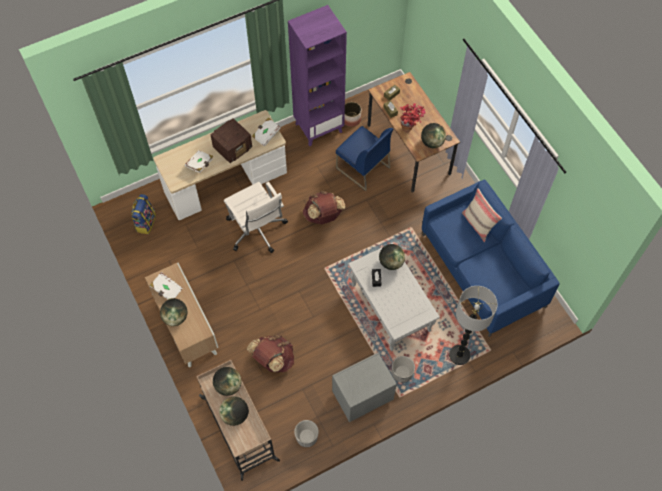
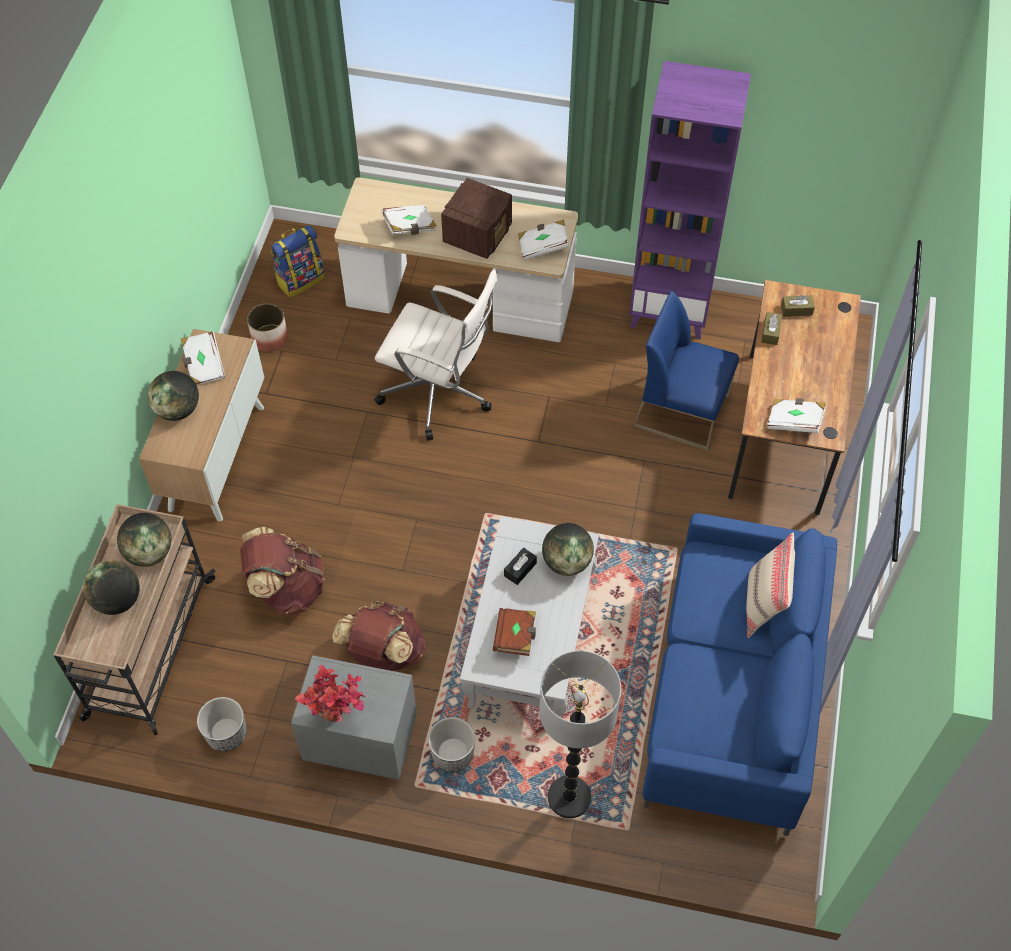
camera: 40 degrees right, 5 degrees down
(233, 148) = (478, 234): radio -> radio turned 60 degrees counterclockwise
(257, 231) = (439, 393): white office chair -> white office chair turned 75 degrees counterclockwise
(323, 216) = (555, 439): brown backpack -> brown backpack (383, 653)
(351, 119) = (732, 330): planter -> planter (270, 338)
(362, 168) = (682, 410): blue chair -> blue chair turned 120 degrees clockwise
(399, 307) = (515, 637): none -> brown book
(410, 128) = (778, 378): potted plant -> potted plant (338, 717)
(432, 142) = (794, 422): globe -> white book

